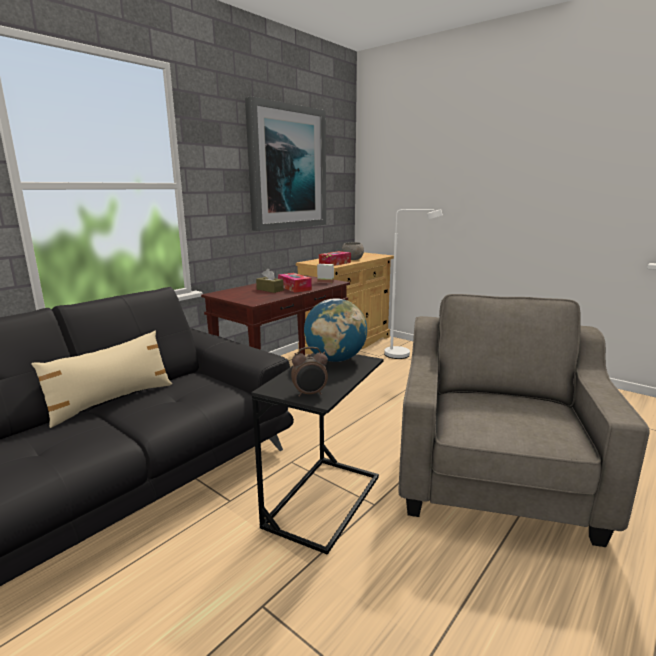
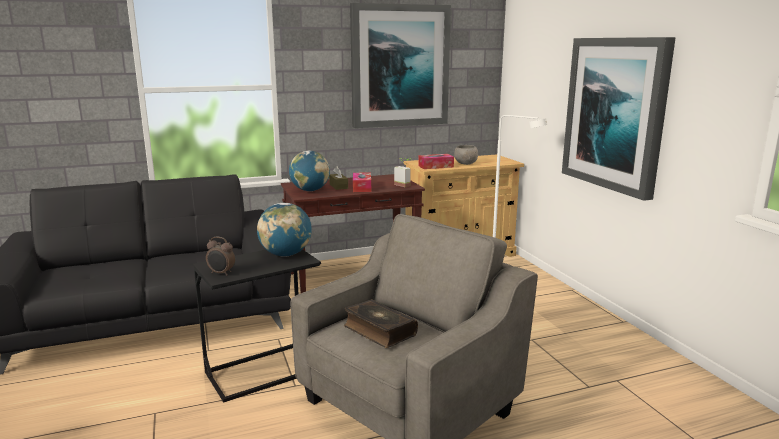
camera: 30 degrees right, 0 degrees up
(112, 401) = (159, 255): beige pillow -> none
(250, 296) = (310, 190): none -> globe
(501, 414) = (379, 331): none -> book
(504, 200) = (615, 114): none -> picture

